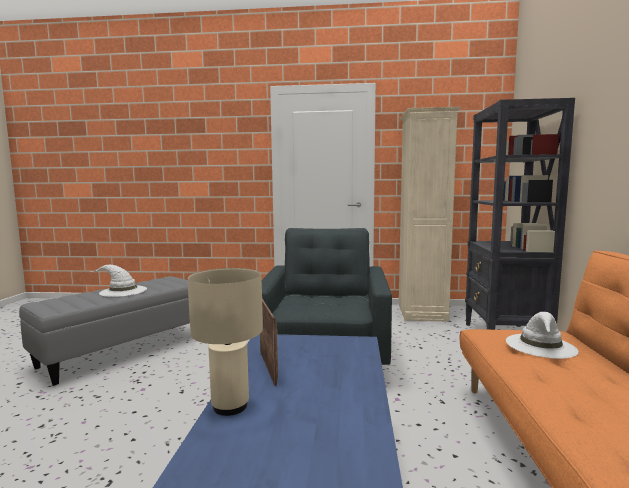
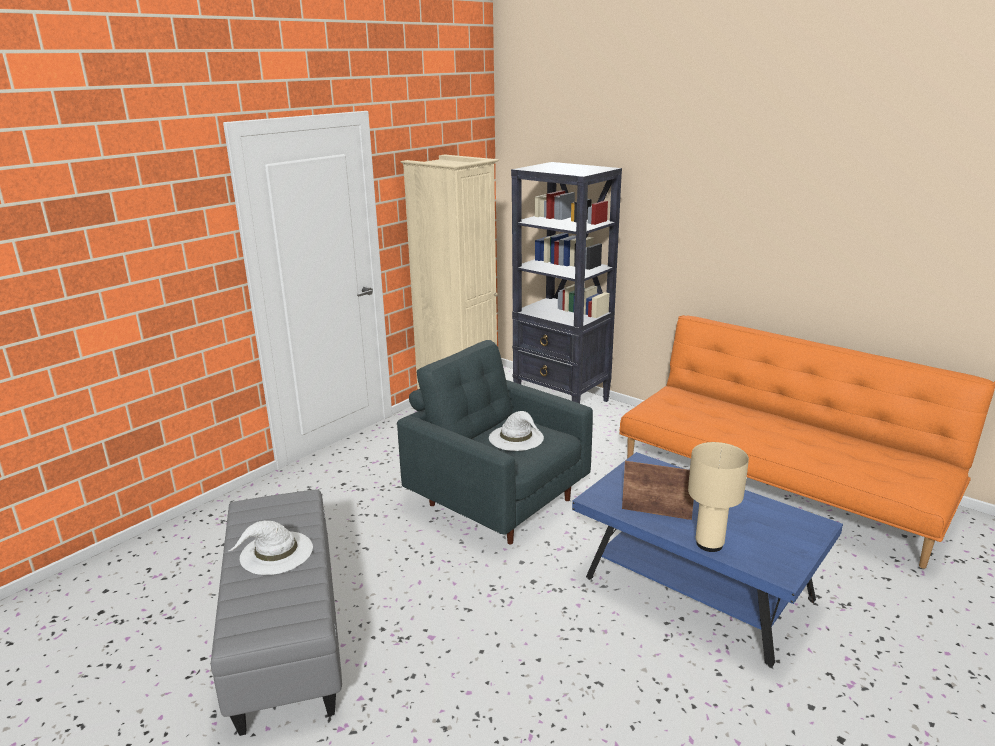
camera: 55 degrees left, 15 degrees up
(541, 346) = (689, 406): white hat -> white hat (517, 438)

